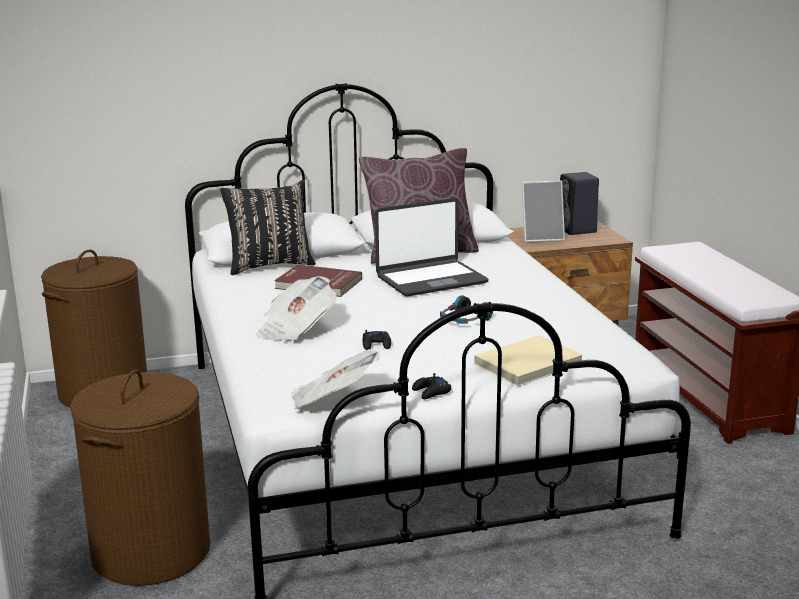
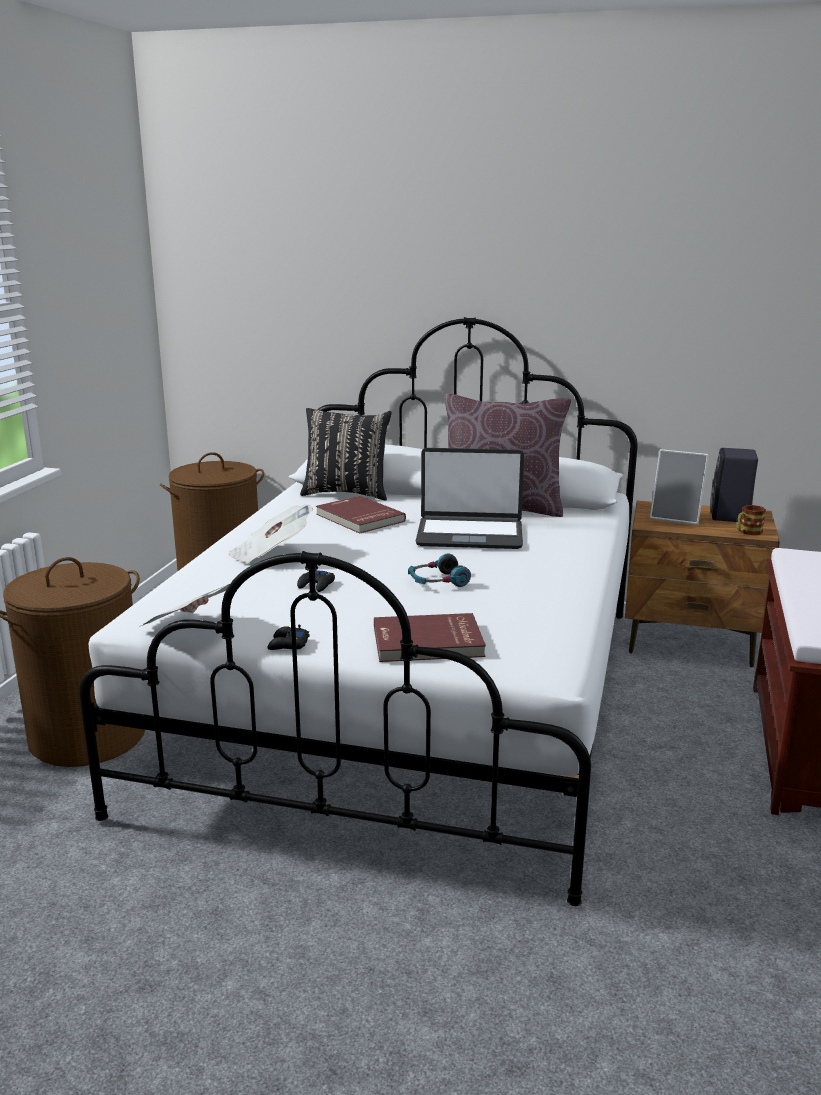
camera: 30 degrees right, 0 degrees up
(529, 365) = (428, 643): beige book -> red book
(604, 240) = (747, 532): none -> mug

